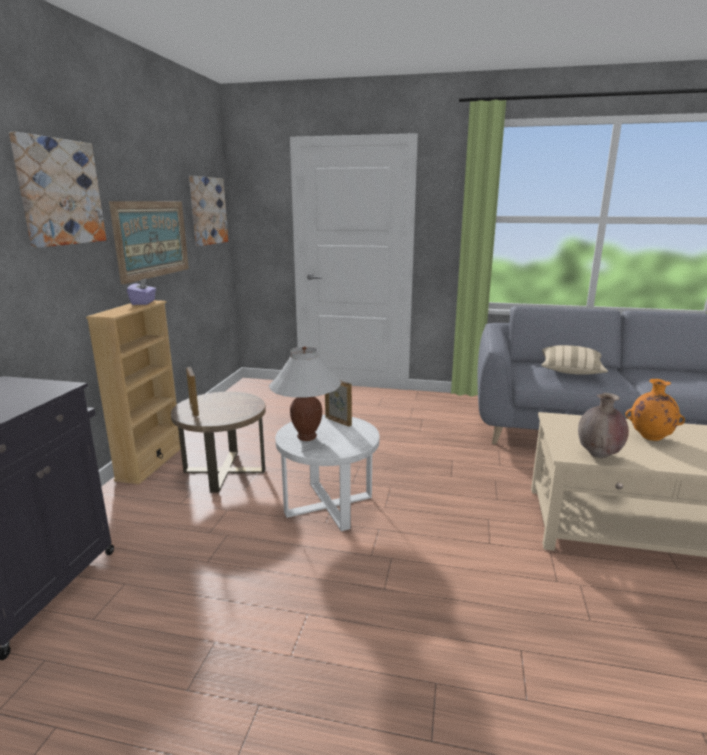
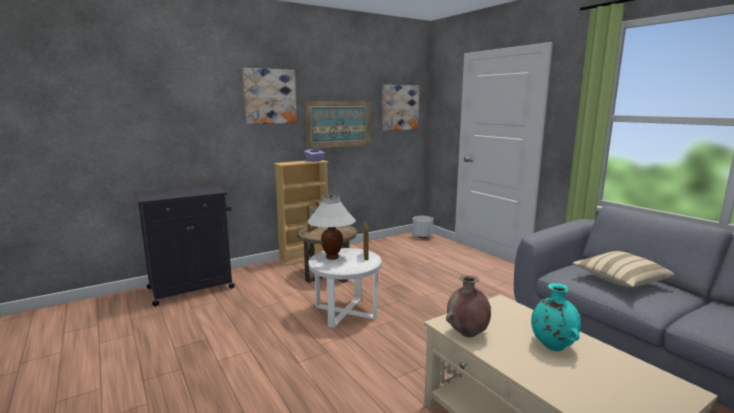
camera: 45 degrees right, 5 degrees down
(257, 386) = (422, 236): none -> white planter
(649, 438) = (552, 346): orange vase -> turquoise vase

